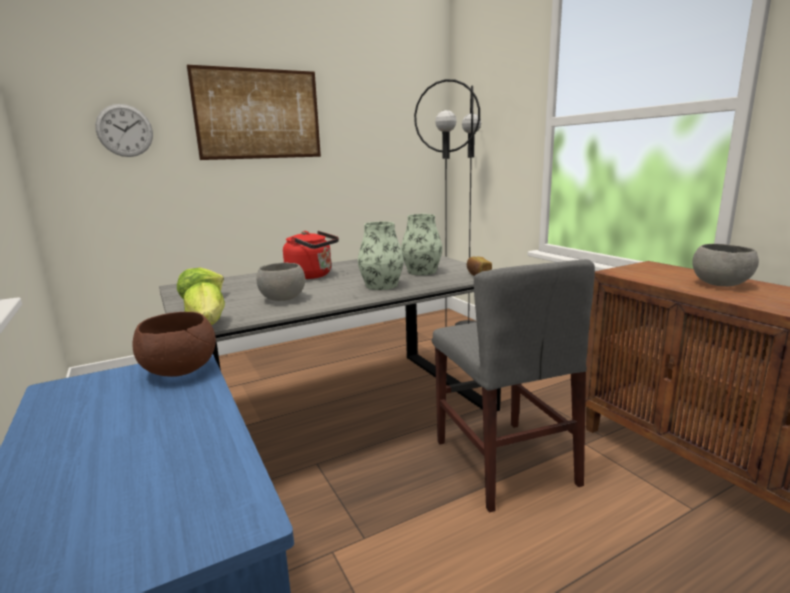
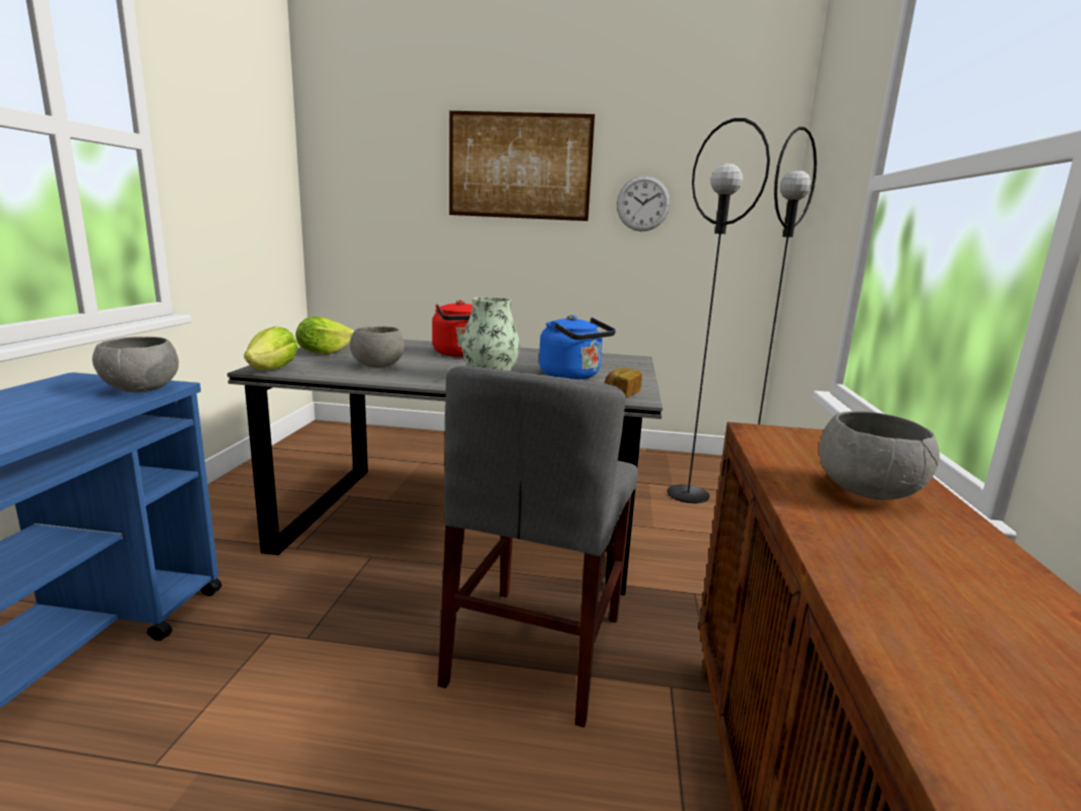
camera: 35 degrees right, 0 degrees up
(124, 130) = (384, 180): wall clock -> wall clock (643, 203)
(181, 371) = (142, 390): brown bowl -> grey bowl
(422, 272) = (573, 376): vase -> blue kettle

